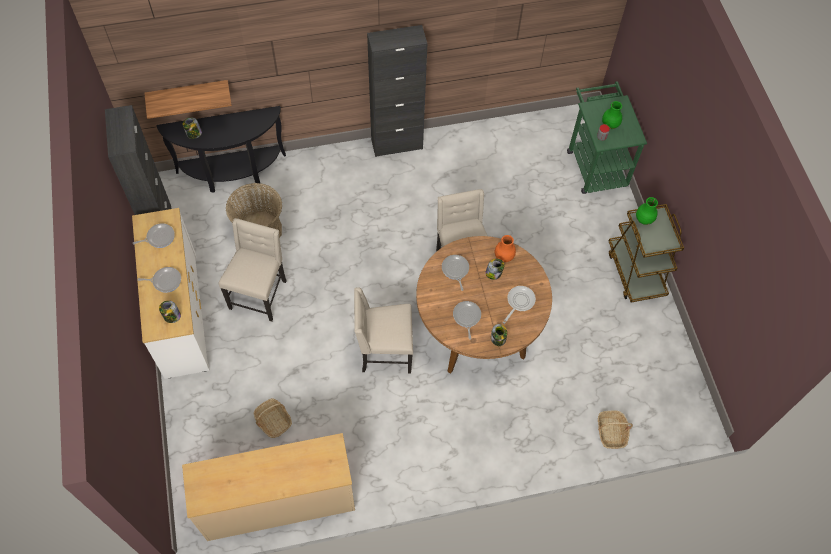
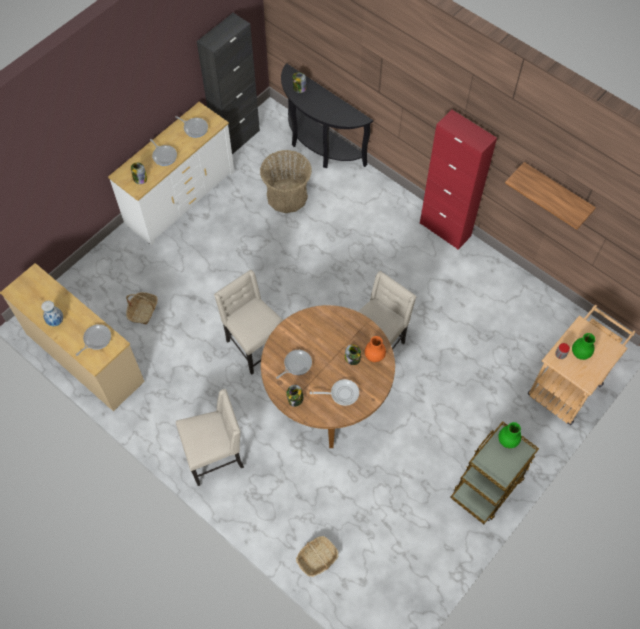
camera: 55 degrees right, 0 degrees up
(188, 94) = (314, 55): shelf -> shelf (556, 192)
(259, 294) = (235, 232): beige chair -> beige chair (215, 456)
(265, 483) = (56, 321): none -> vase
(397, 144) = (445, 229): black cabinet -> red cabinet
(455, 270) = (332, 329): frying pan -> frying pan (96, 339)
(594, 163) = (568, 384): green cart -> beige cart

